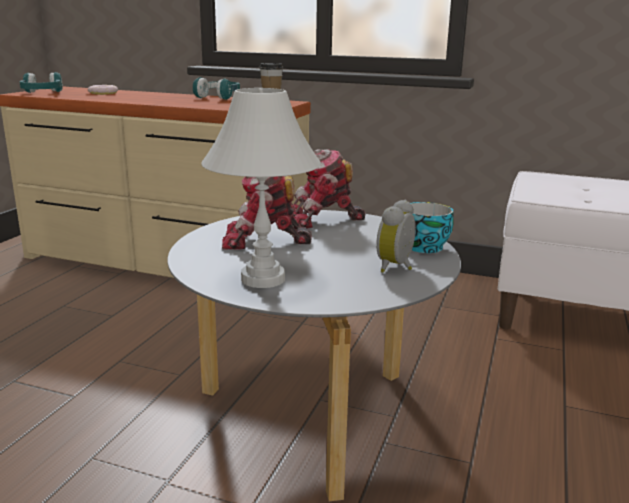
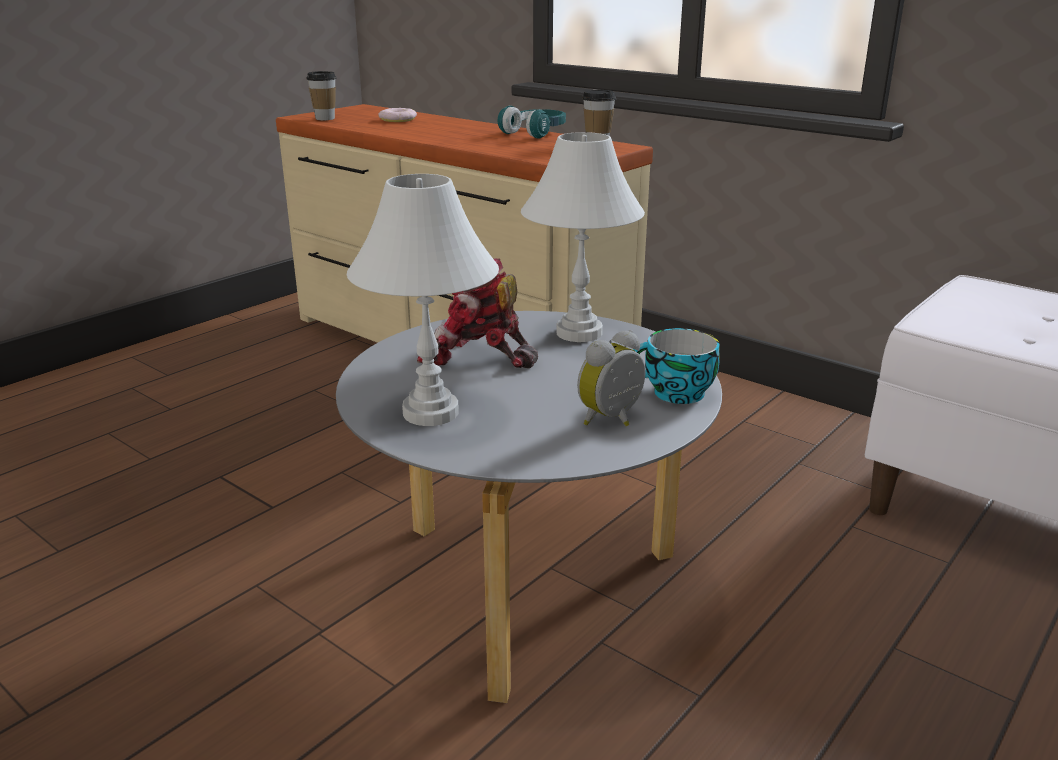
camera: 20 degrees right, 5 degrees up
(42, 94) = (325, 118): turquoise headphones -> cup
(322, 220) = (578, 332): toy robot -> white table lamp

